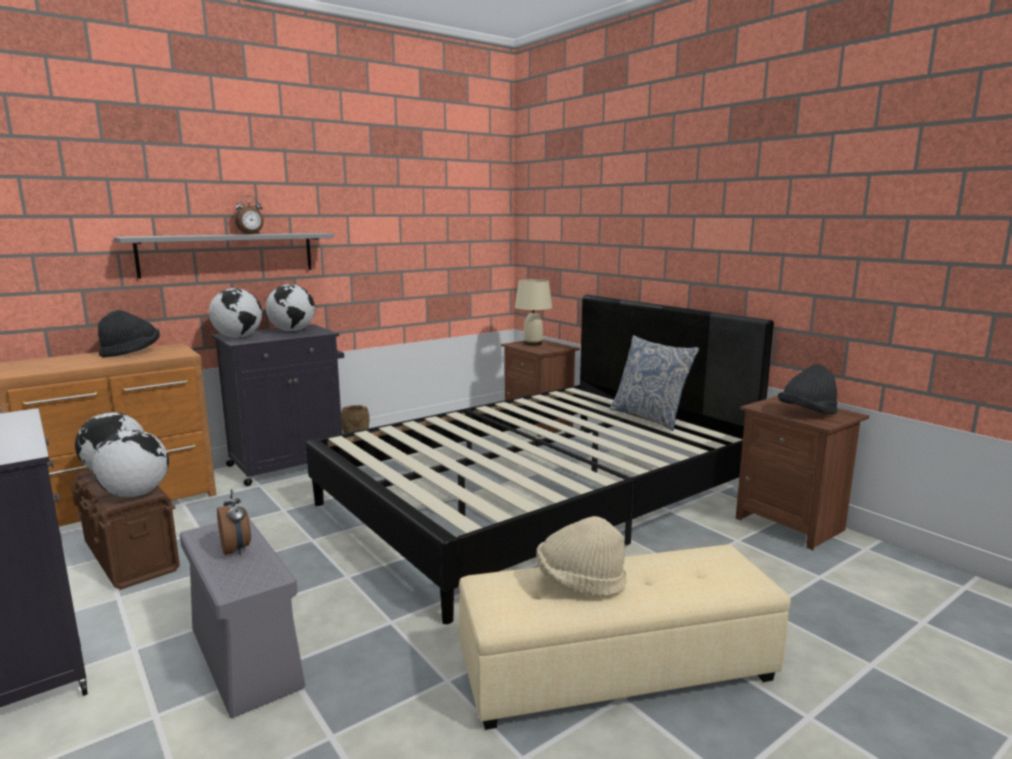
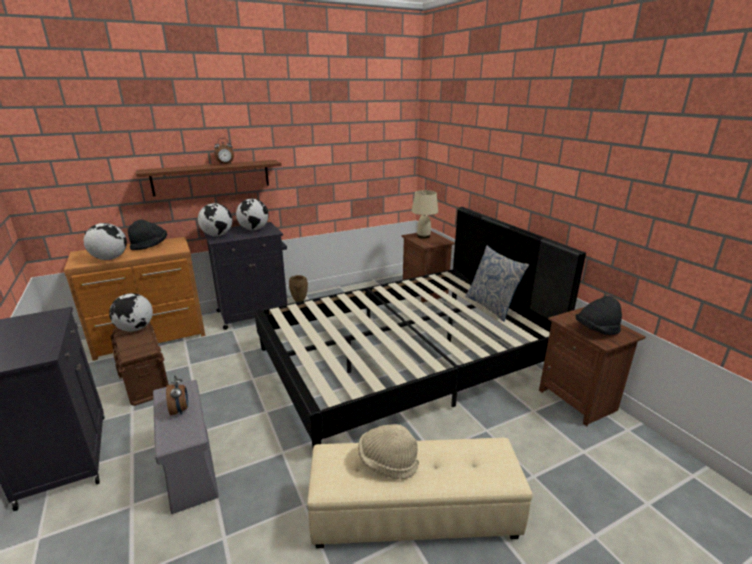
camera: 10 degrees right, 10 degrees up
(135, 494) = (141, 350): globe -> globe (110, 258)
(228, 254) = (212, 177): grey shelf -> brown shelf

